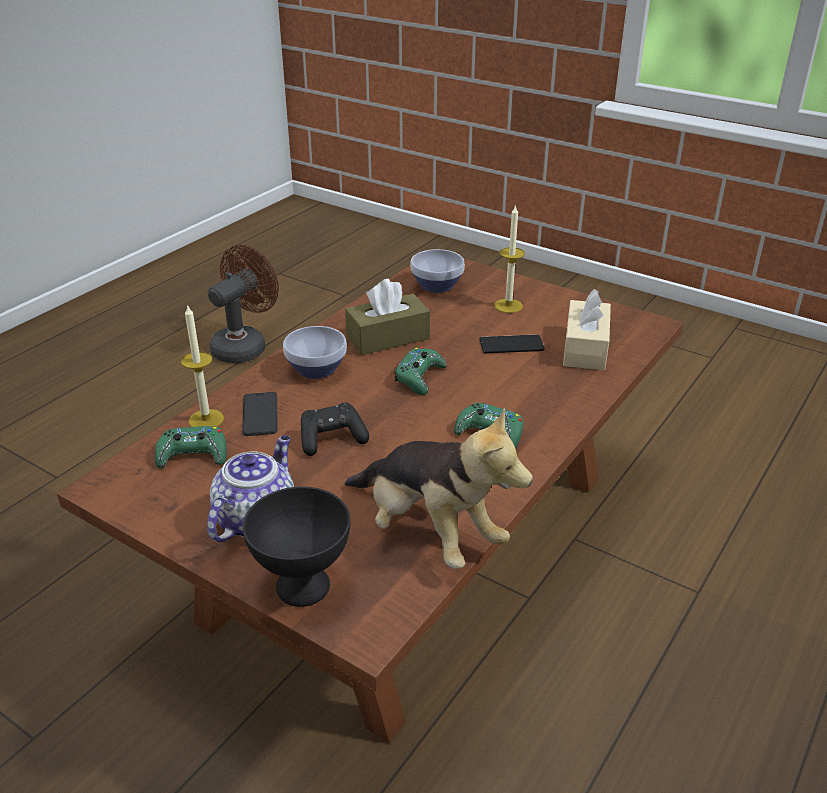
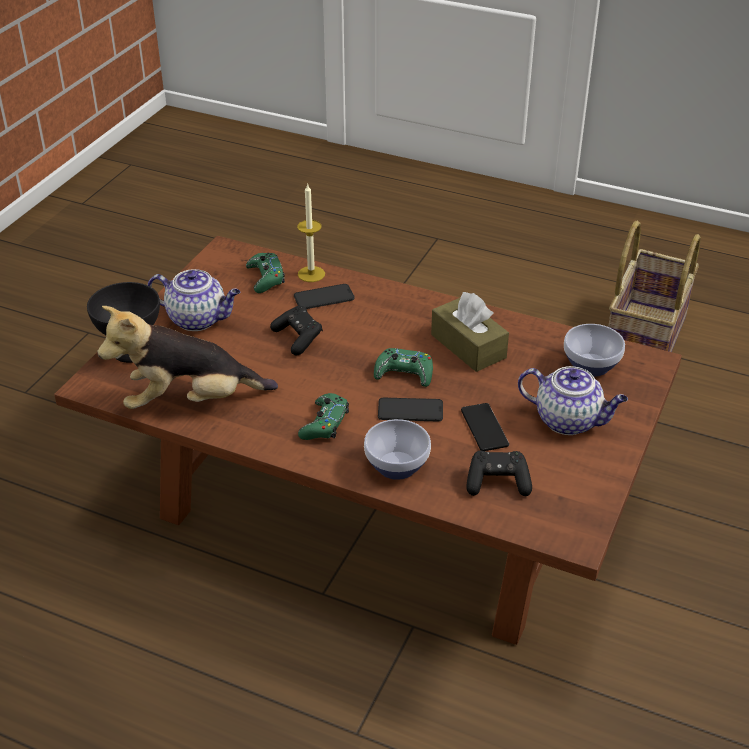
camera: 80 degrees right, 5 degrees up
(244, 346) = (643, 337): brown fan -> basket
(318, 368) = (401, 314): bowl -> bowl (398, 467)
(429, 532) = (190, 401): plush toy -> plush toy turned 45 degrees clockwise
(479, 380) = (410, 410): none -> phone
(508, 306) = (569, 420): candle -> teapot
(585, 348) = (497, 482): beige tissue box -> black game controller

